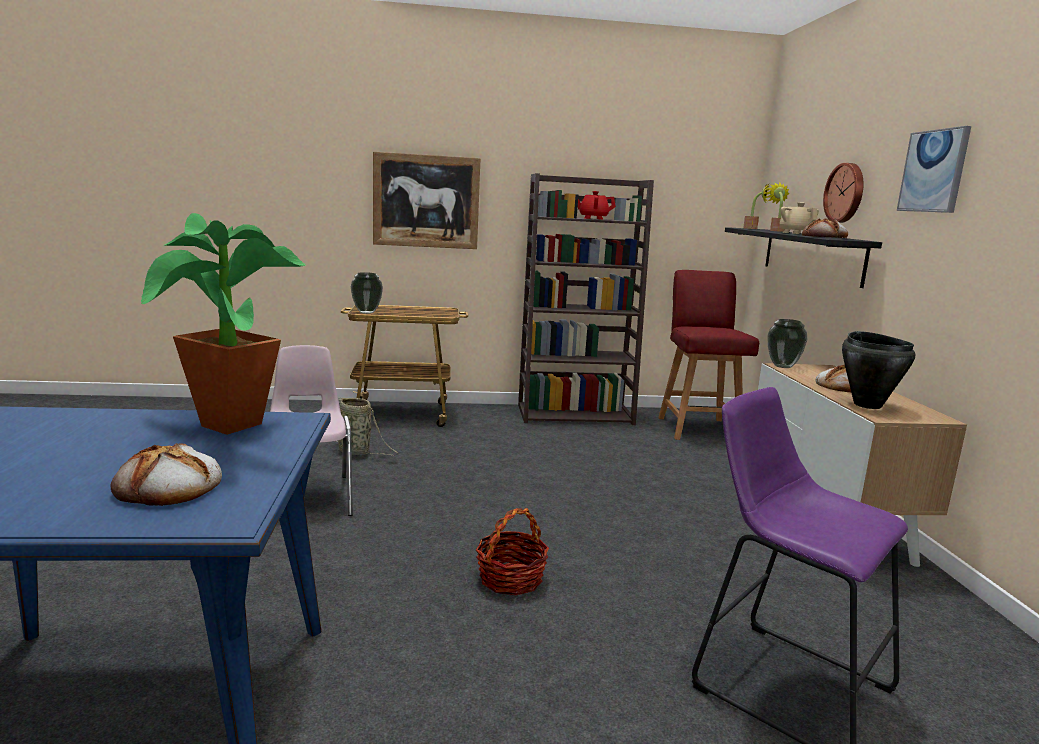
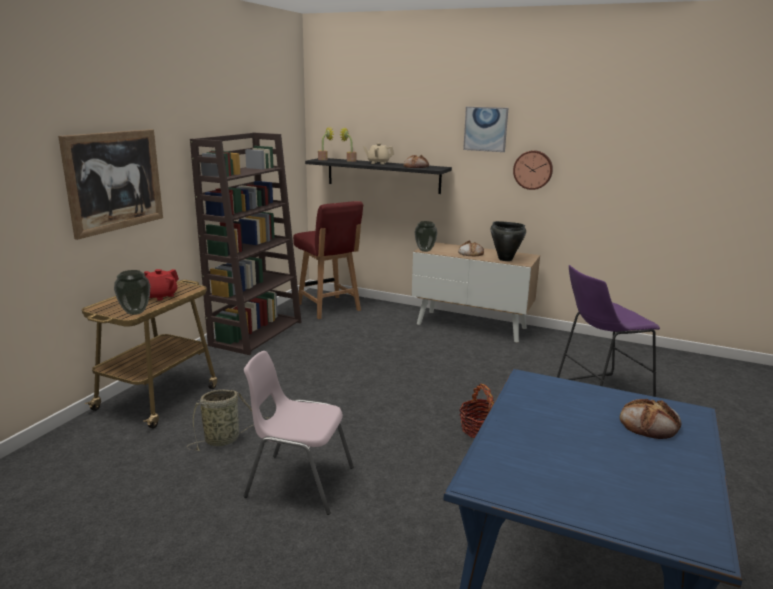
camera: 60 degrees left, 5 degrees up
(234, 429) = (545, 398): potted plant -> none
(593, 218) = (244, 171): red teapot -> red teapot (160, 296)
(698, 428) = (329, 308): red chair -> red chair turned 150 degrees counterclockwise
(846, 193) = (410, 136): wall clock -> wall clock (533, 169)

